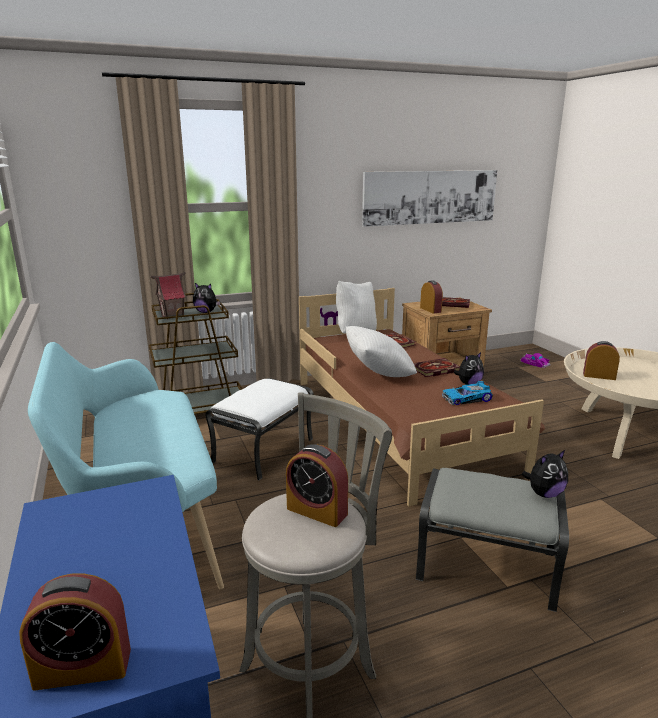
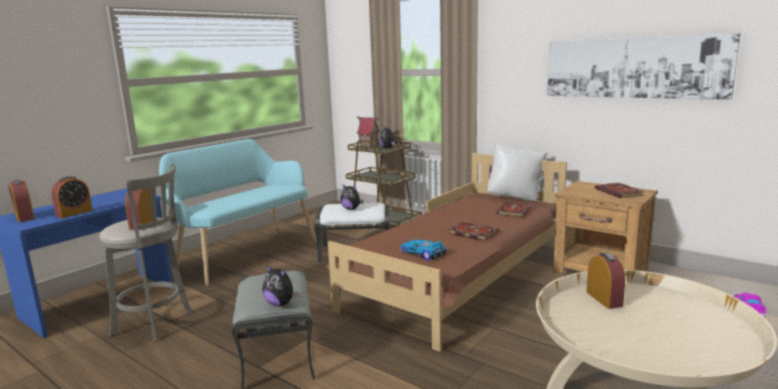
camera: 60 degrees right, 5 degrees down
(378, 374) = (430, 221): white pillow -> none
(430, 310) = (577, 190): alarm clock -> alarm clock (74, 213)
(468, 384) = (459, 248): plush toy -> plush toy (351, 209)

